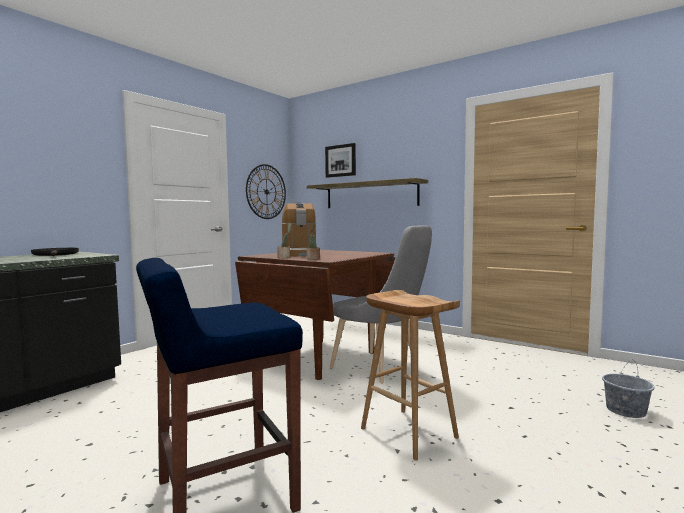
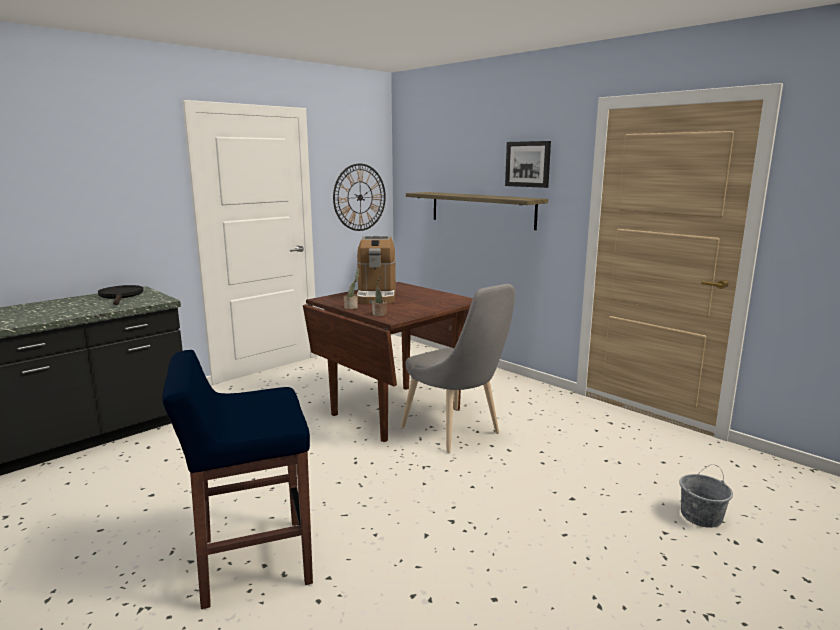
camera: 10 degrees right, 10 degrees up
(340, 161) = (449, 161): picture -> picture (528, 164)
(407, 432) = (445, 516): brown stool -> none

